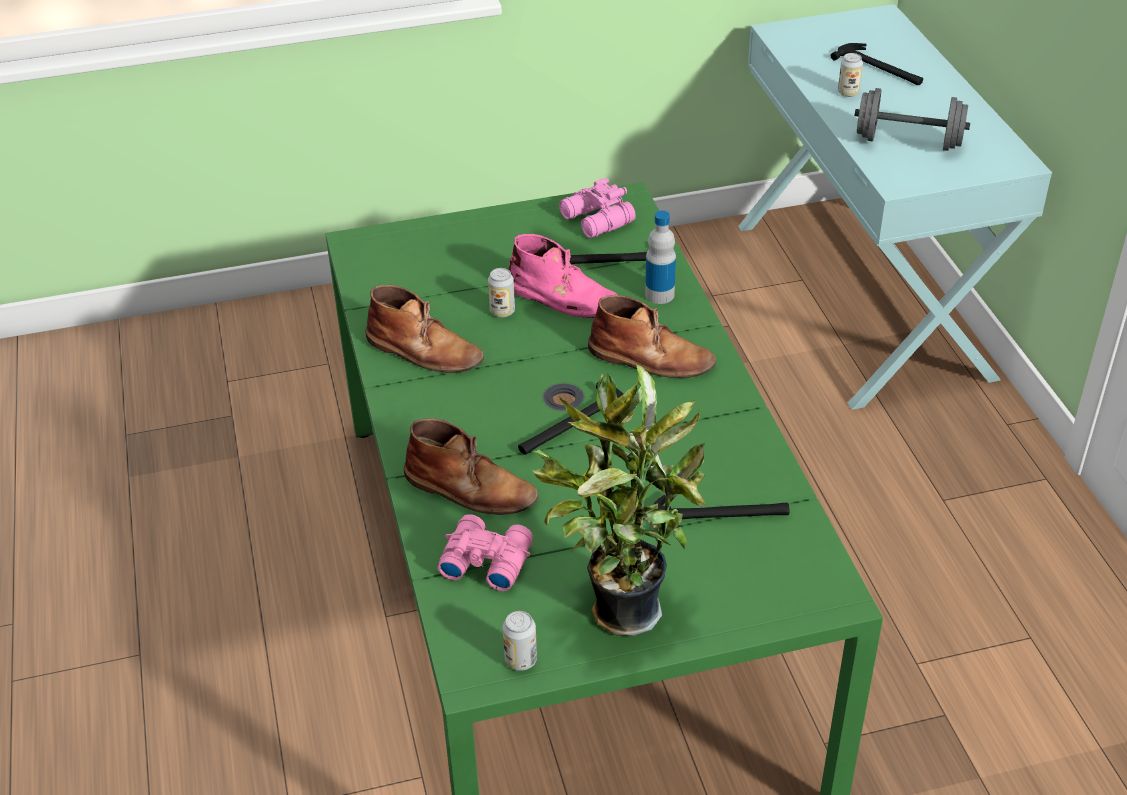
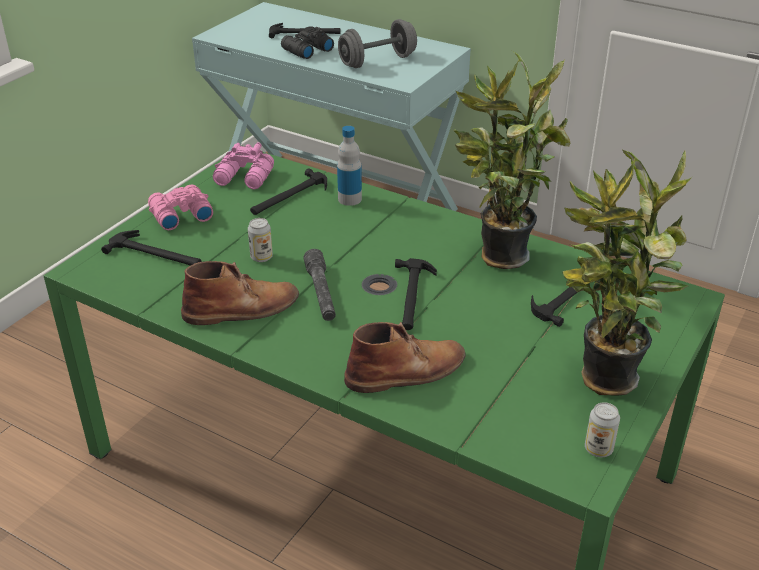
camera: 45 degrees left, 5 degrees down
(426, 260) = (156, 254): none -> hammer
(485, 560) = (483, 406): pink binoculars -> pink binoculars (179, 215)
(503, 375) = (321, 293): none -> grey flashlight
(564, 298) = (291, 229): pink boot -> none
(651, 359) = (400, 235): brown boot -> none
(710, 435) = (498, 256): none -> potted plant
(848, 92) = (306, 50): can -> black binoculars

